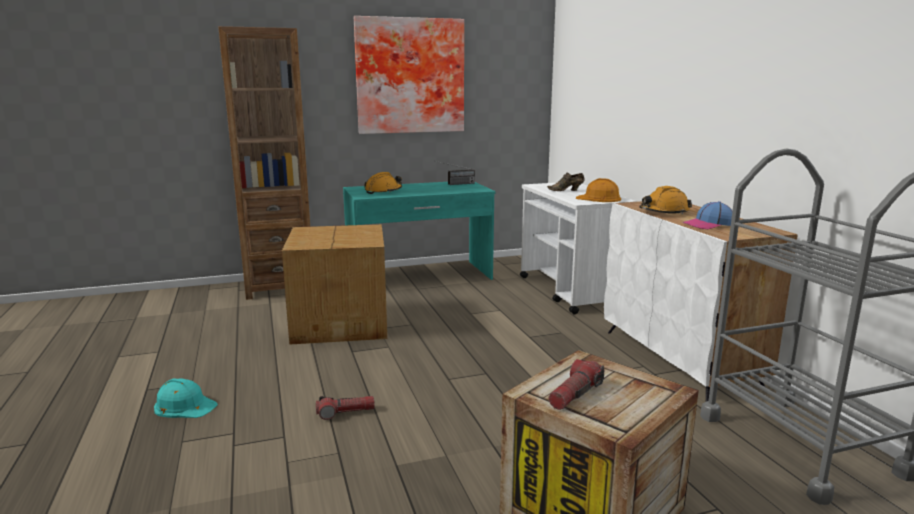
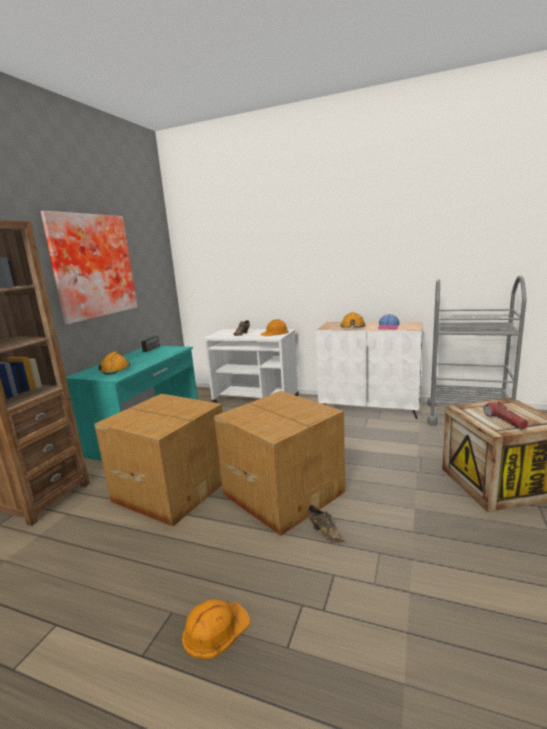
camera: 50 degrees left, 0 degrees up
(184, 405) = (215, 629): turquoise hard hat -> orange hard hat
(345, 413) = (324, 532): flashlight -> brown shoe
(392, 371) = (283, 492): none -> cardboard box

